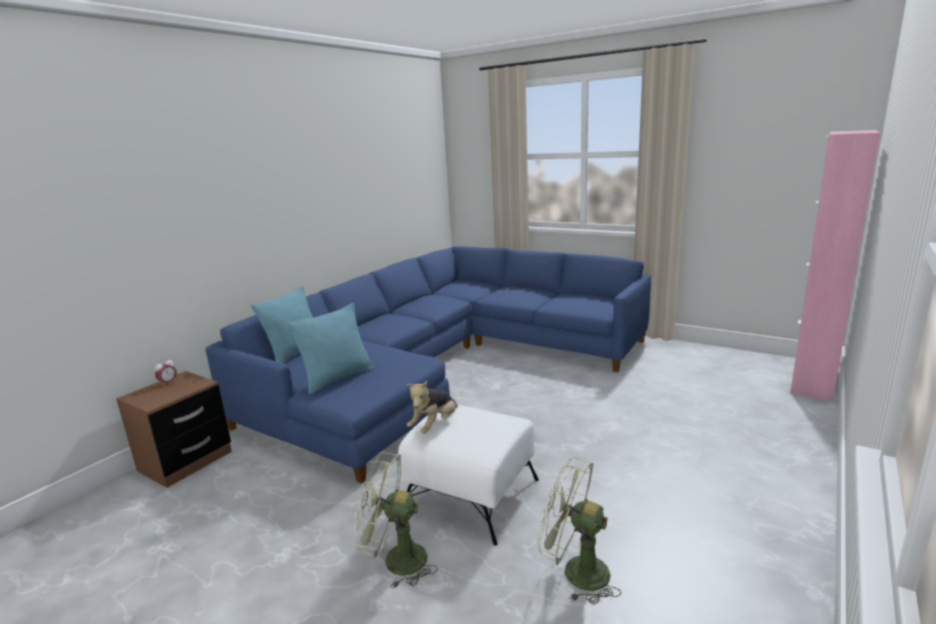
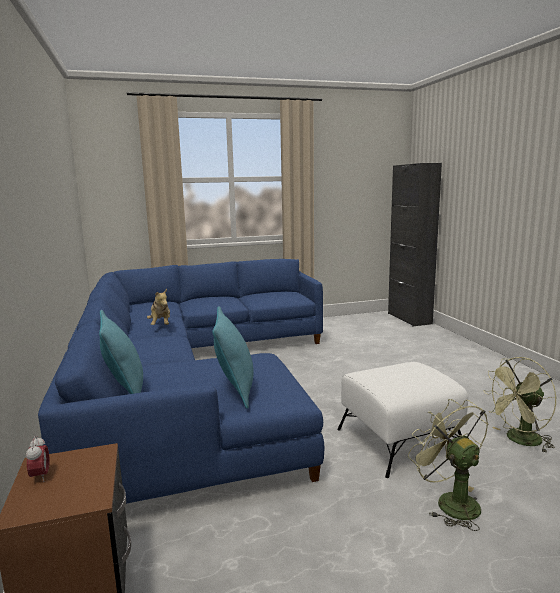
camera: 50 degrees left, 5 degrees down
(395, 561) = (450, 502): green fan -> green fan turned 105 degrees clockwise
(434, 425) = (385, 384): plush toy -> plush toy (161, 325)
(812, 381) = (409, 318): pink cabinet -> black cabinet

